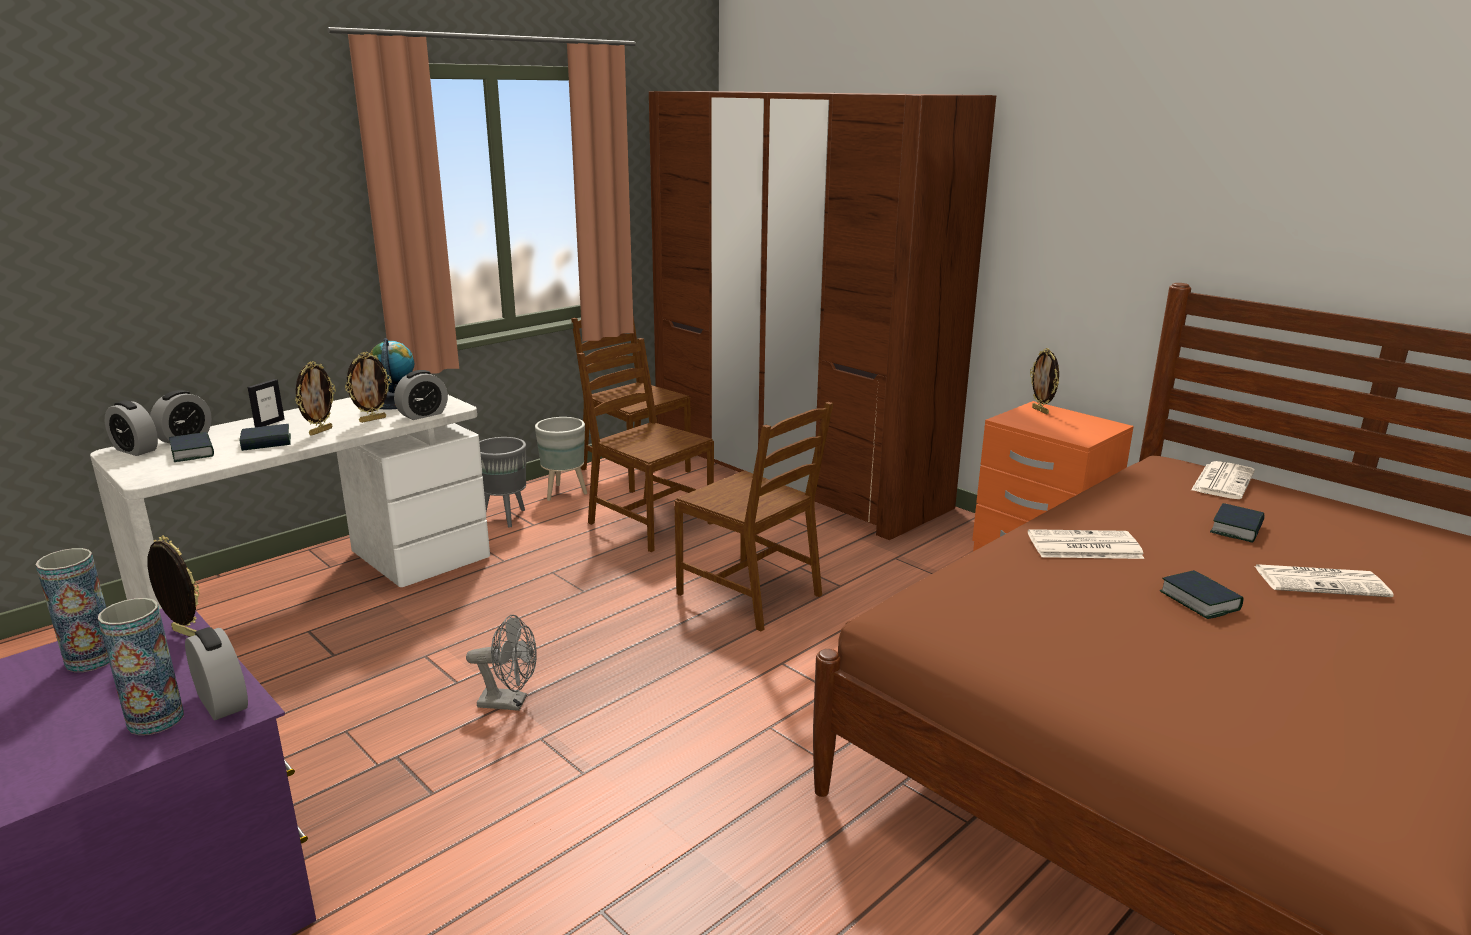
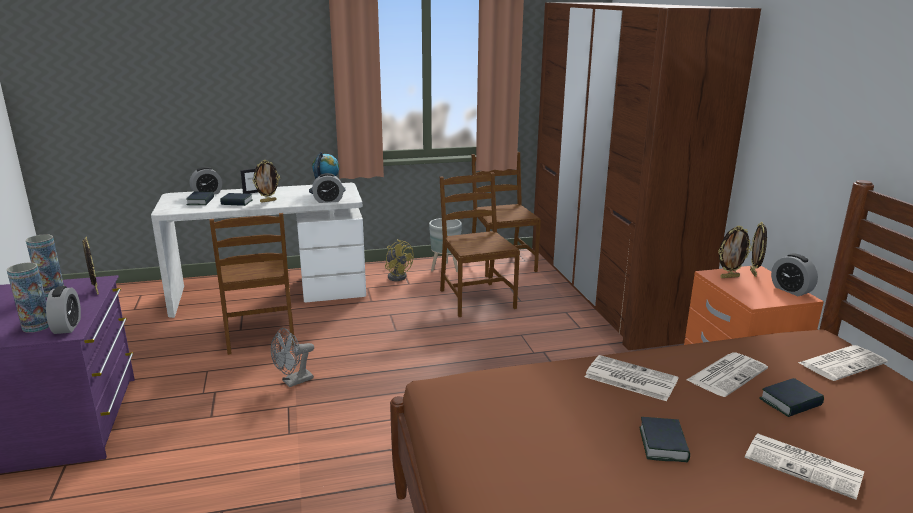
camera: 30 degrees right, 0 degrees up
(135, 450) = (180, 196): alarm clock -> alarm clock (791, 290)
(372, 419) = (300, 199): picture frame -> picture frame (729, 277)
(505, 517) = (397, 276): grey planter -> yellow fan
(510, 702) = (293, 382): grey fan -> grey fan turned 105 degrees clockwise
(751, 594) = (492, 360): brown chair -> brown chair (260, 333)
(1154, 517) = (727, 374): none -> newspaper

